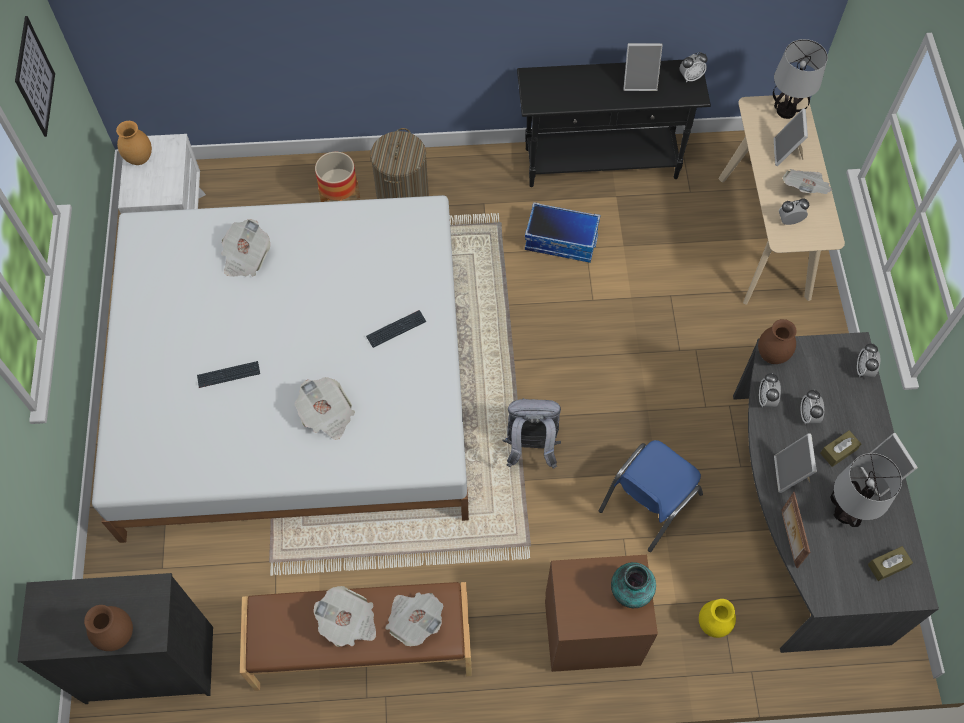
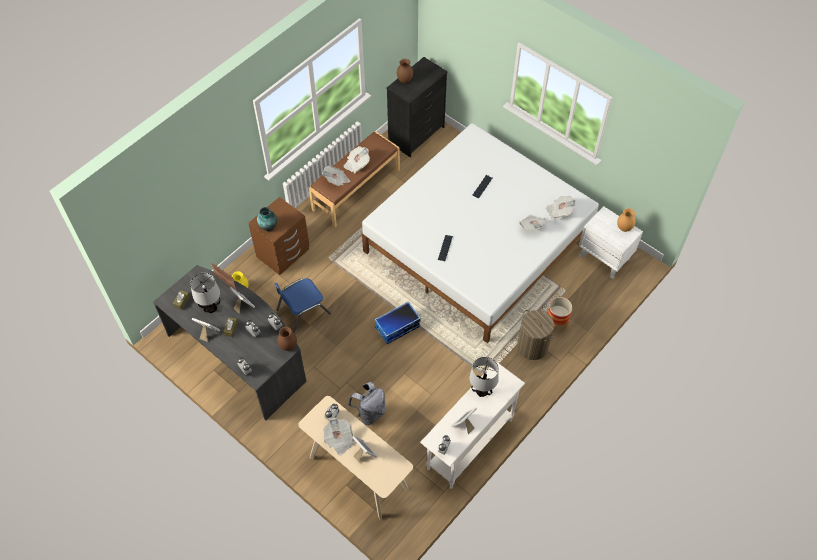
camera: 135 degrees right, 5 degrees down
(34, 77) = (643, 149): picture -> none
(327, 415) = (433, 202): newspaper -> newspaper (559, 211)
(530, 447) = (367, 293): grey backpack -> grey backpack (370, 412)
(561, 240) = (445, 388): storage box -> storage box (397, 328)
(601, 164) = (469, 444): black console table -> white console table
(648, 502) = (303, 311): blue chair -> blue chair turned 120 degrees counterclockwise
(786, 111) = (384, 478): table lamp -> table lamp (481, 391)

